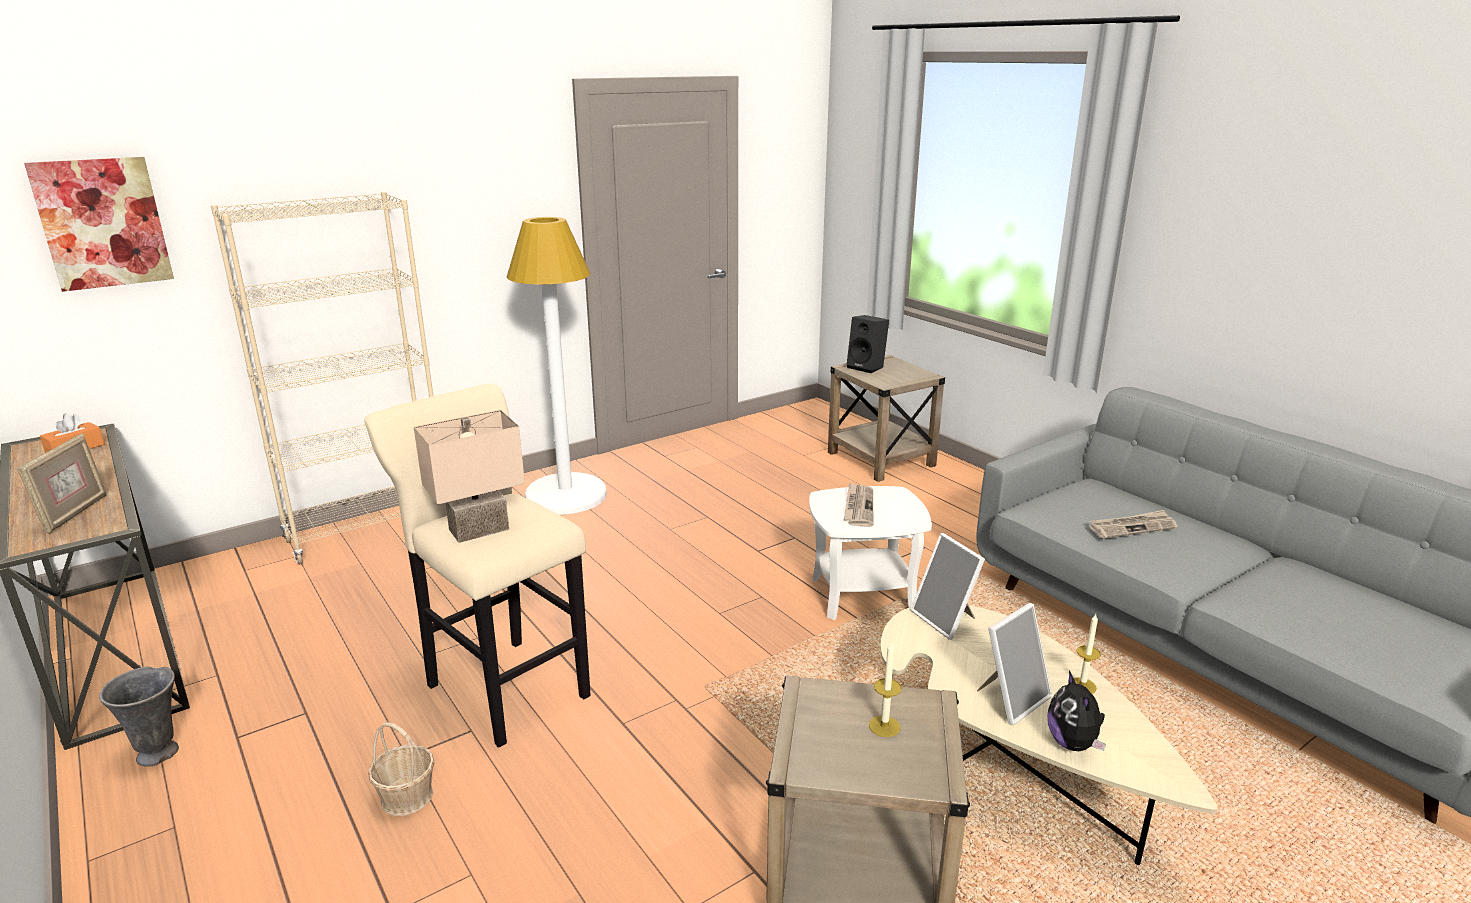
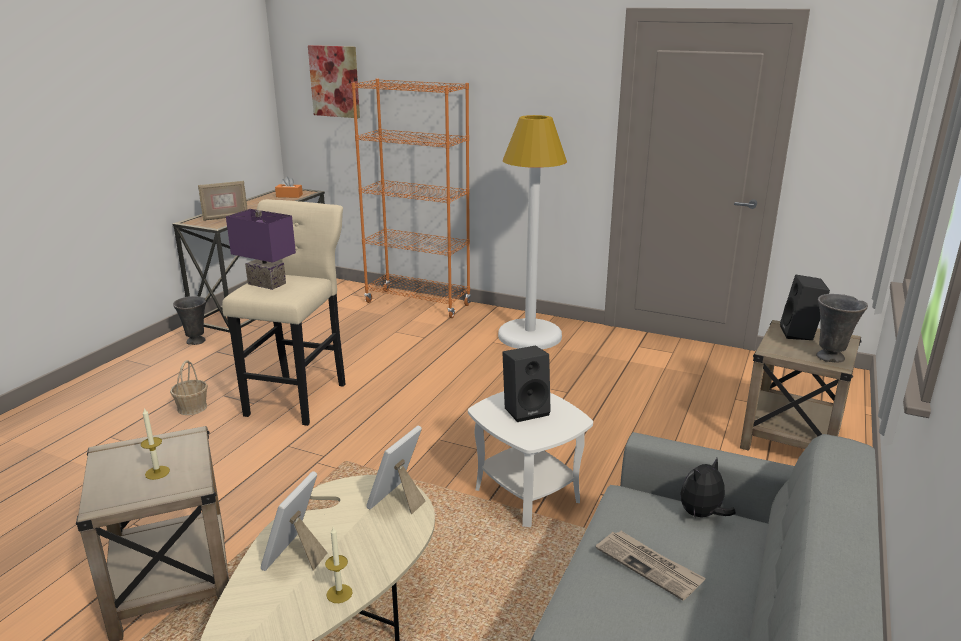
camera: 60 degrees right, 0 degrees up
(369, 532) = (418, 304): beige bookcase -> orange bookcase
(479, 528) = (268, 283): beige table lamp -> purple table lamp
(858, 507) = (526, 410): newspaper -> black speaker
(916, 373) = (831, 358): none -> grey vase
(1011, 699) = (296, 556): picture frame -> picture frame turned 90 degrees clockwise
(1073, 743) = (248, 600): plush toy -> plush toy (702, 515)

